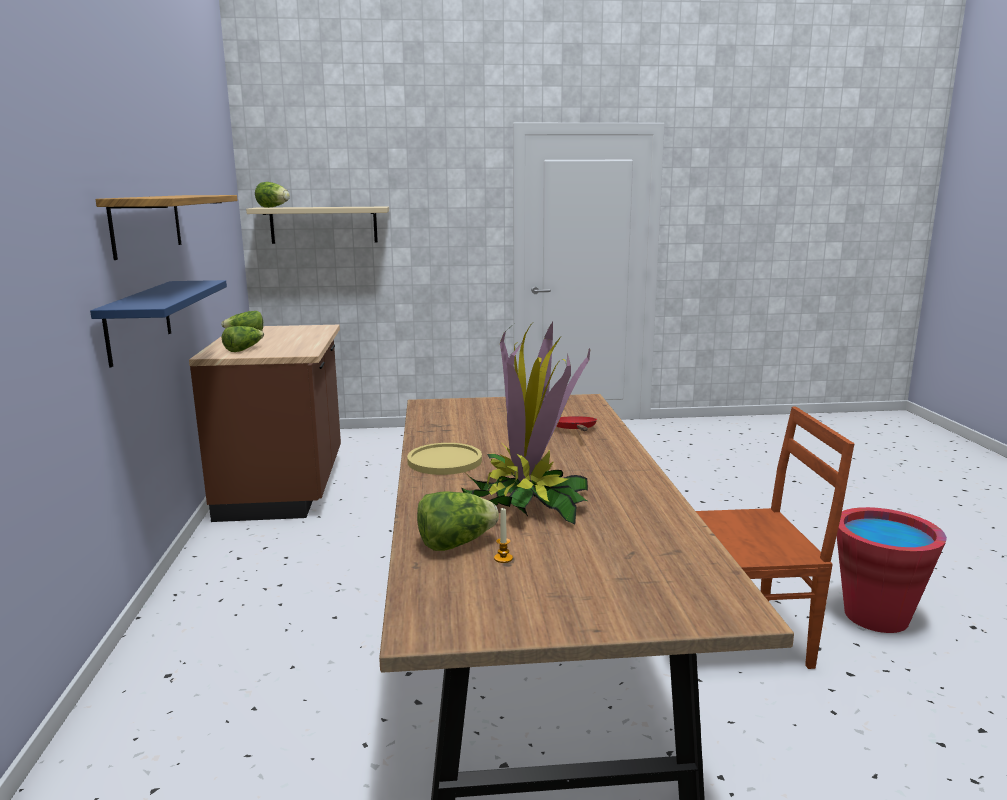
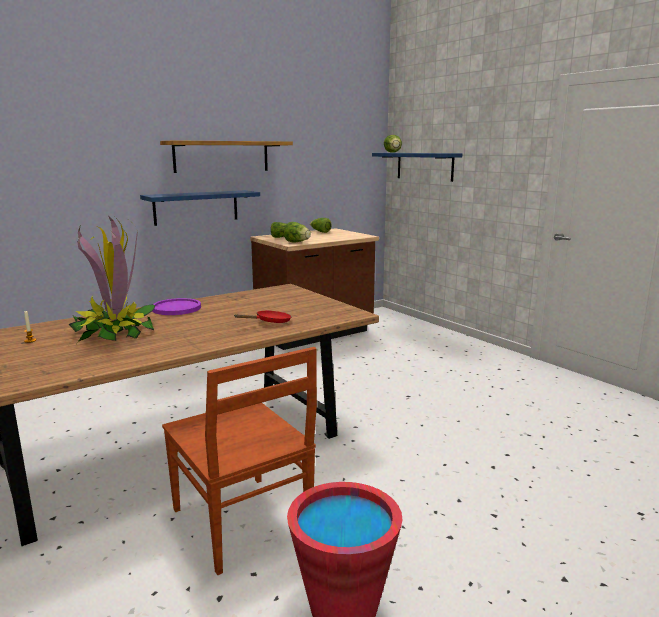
camera: 60 degrees right, 0 degrees up
(324, 225) = (424, 166): beige shelf -> blue shelf
(444, 461) = (176, 308): yellow plate -> purple plate
(455, 544) = (48, 330): lettuce -> lettuce (297, 242)

